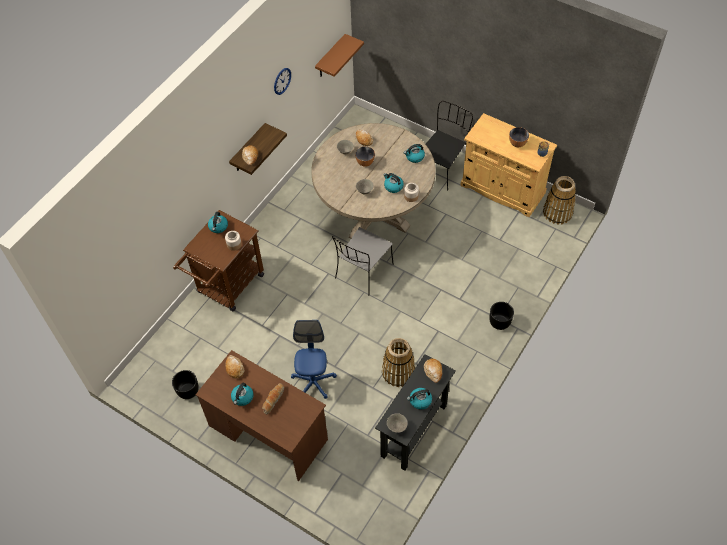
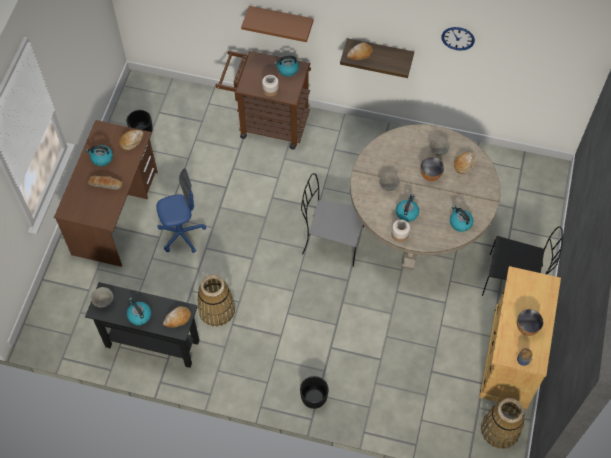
camera: 70 degrees right, 5 degrees up
(330, 57) = (549, 83): brown shelf -> brown shelf (281, 20)

